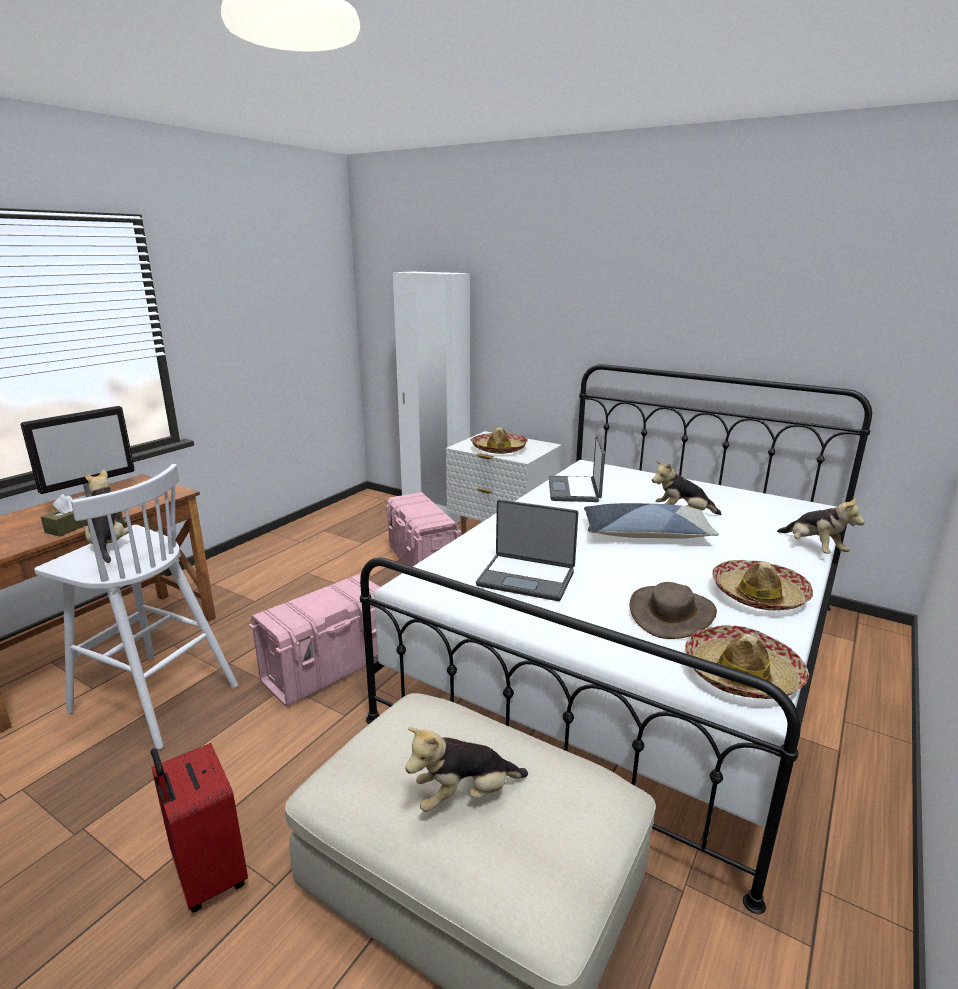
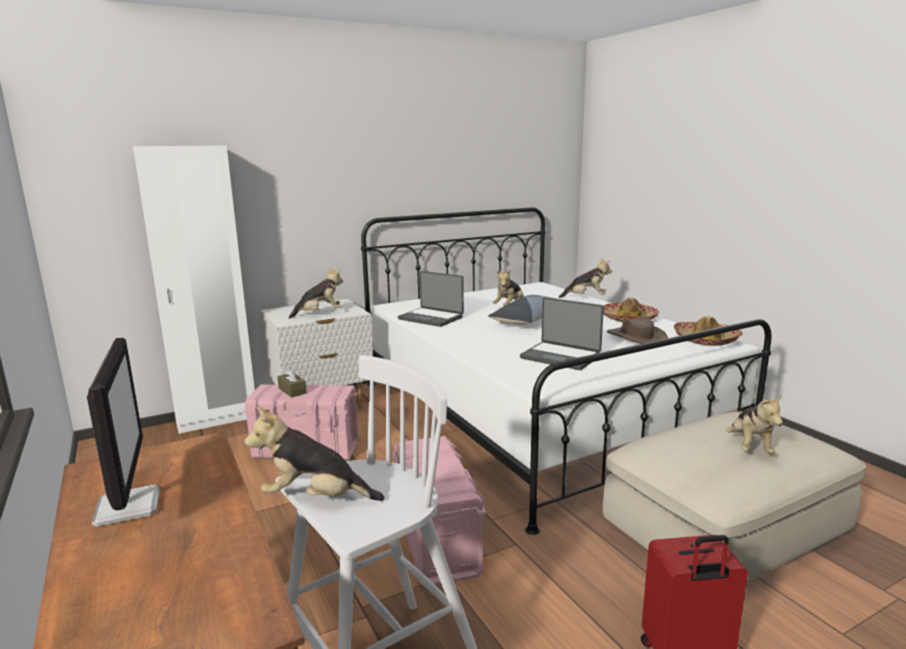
camera: 60 degrees left, 5 degrees down
(71, 527) = (225, 521): brown tissue box -> brown tissue box (292, 391)
(499, 449) = (319, 314): hat -> plush toy
(526, 578) = (561, 357): laptop -> laptop turned 75 degrees clockwise

